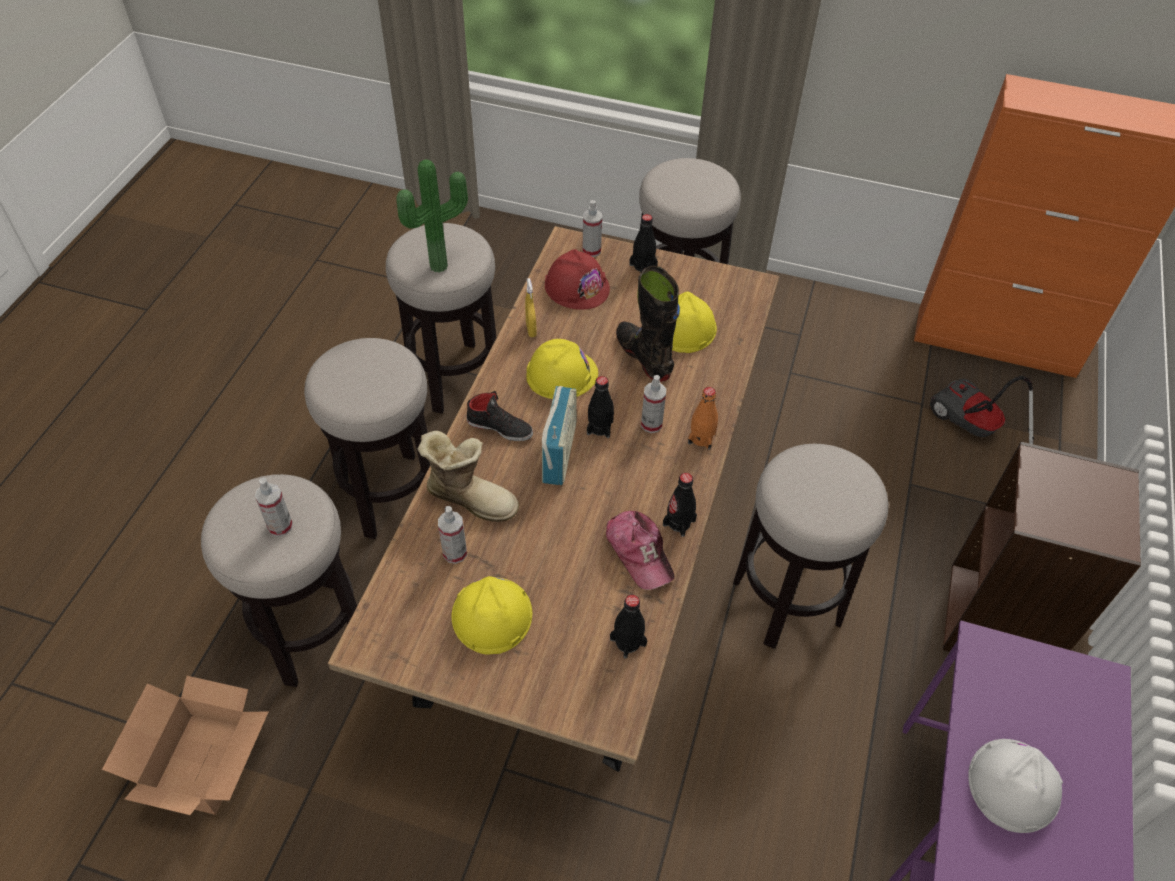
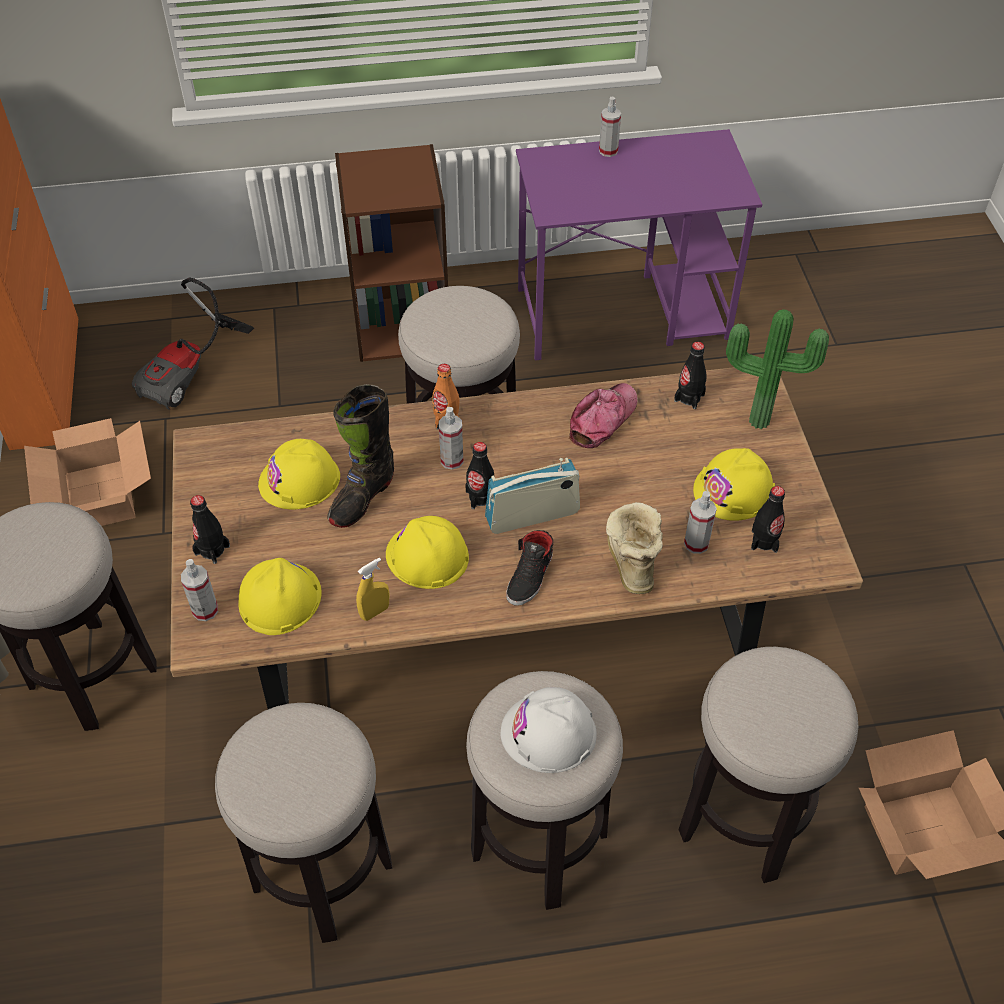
camera: 115 degrees left, 0 degrees up
(280, 526) = (780, 687): spray bottle -> spray bottle (608, 151)
(441, 268) = (323, 744): potted plant -> potted plant (759, 418)
(500, 427) = (530, 577): black shoe -> black shoe turned 150 degrees counterclockwise
(577, 287) = (279, 598): red hard hat -> yellow hard hat
(679, 522) = (553, 404): black bottle -> black bottle (764, 541)
(846, 346) = (98, 496): none -> cardboard box
(1013, 785) = (646, 185): white hard hat -> white hard hat (548, 733)

